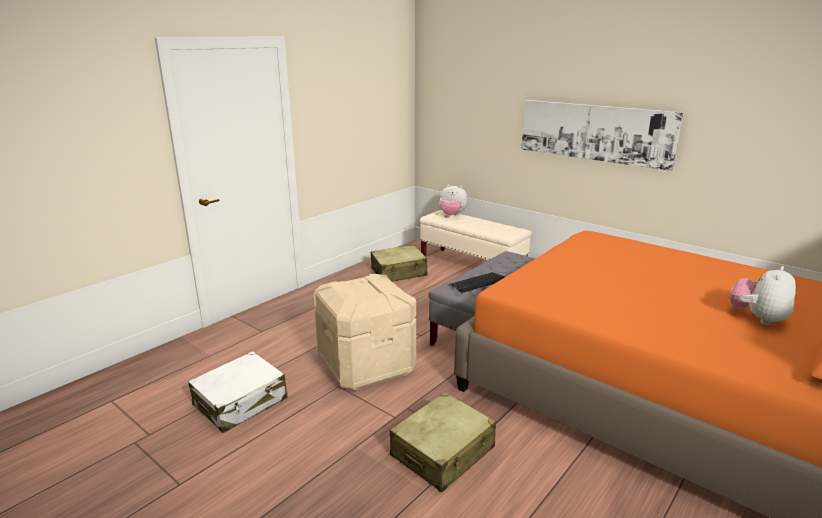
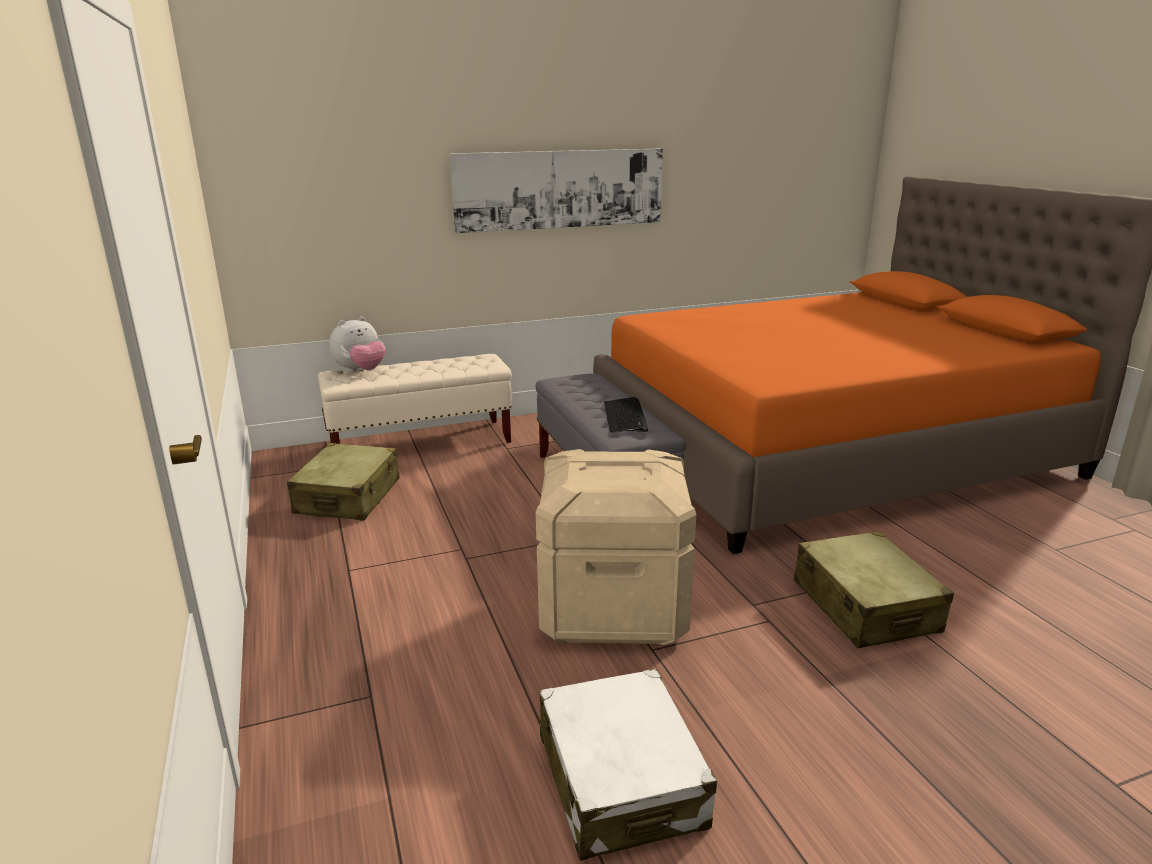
camera: 60 degrees left, 0 degrees up
(757, 318) = (903, 326): plush toy -> none

